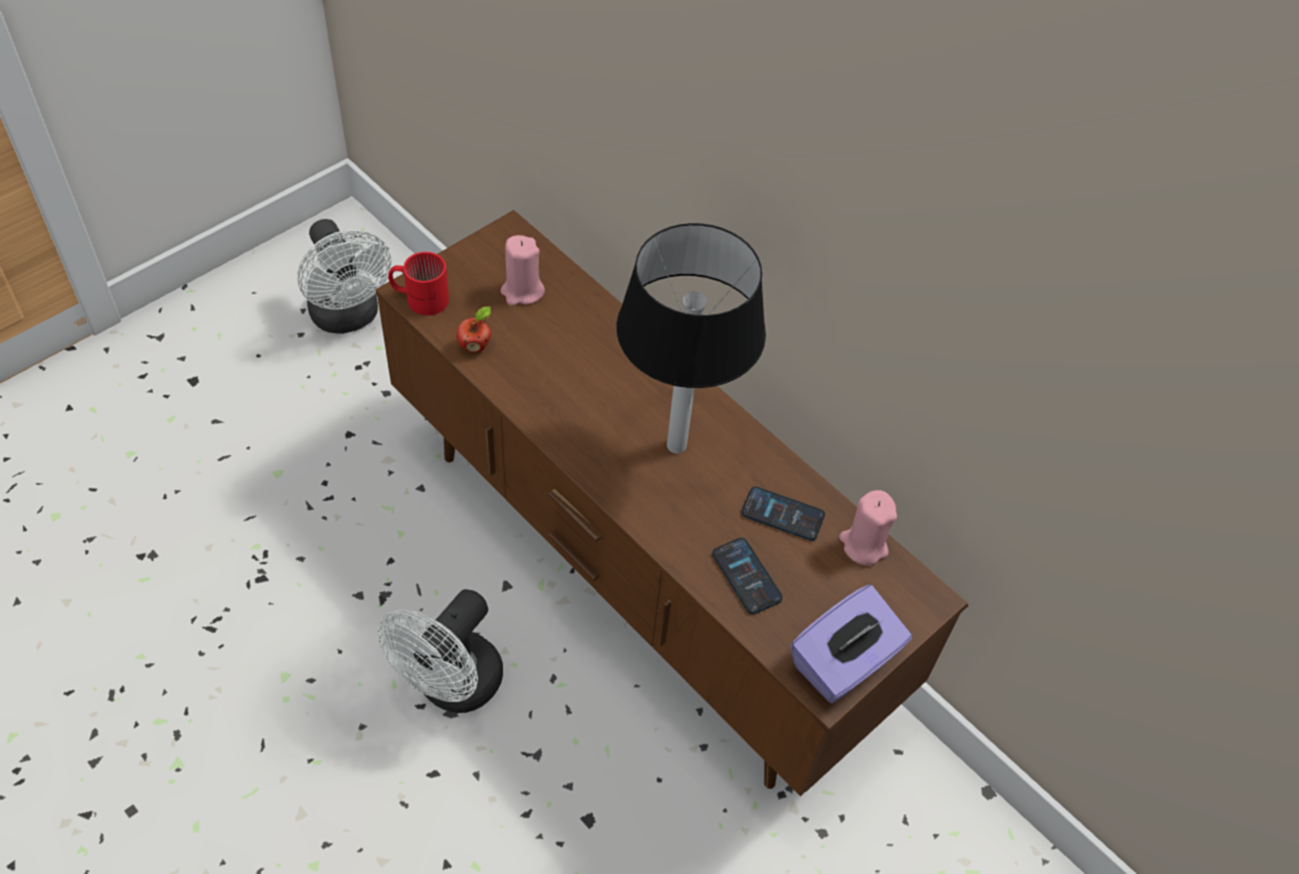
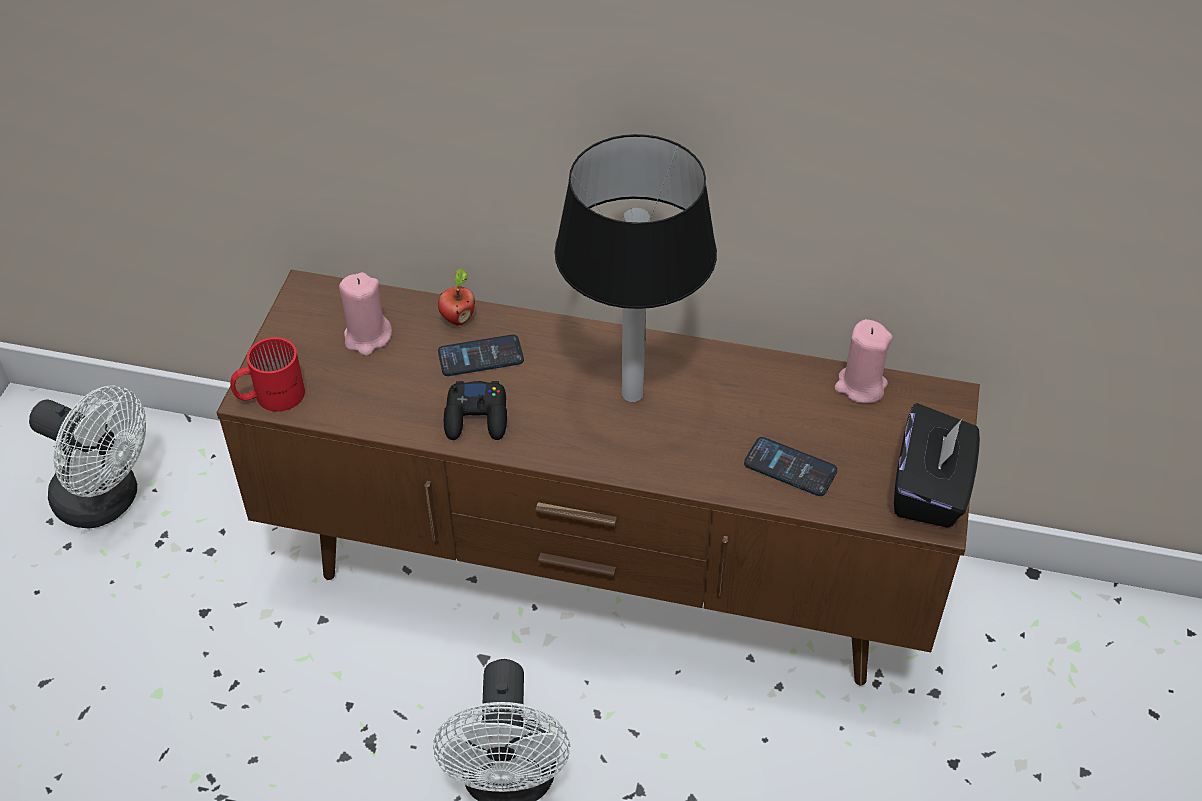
camera: 30 degrees left, 5 degrees down
(475, 346) = (366, 410): apple -> apple (457, 318)
(547, 397) = (477, 417): none -> black game controller
(782, 514) = (774, 399): phone -> phone (480, 356)
(844, 663) = (930, 489): purple tissue box -> black tissue box

